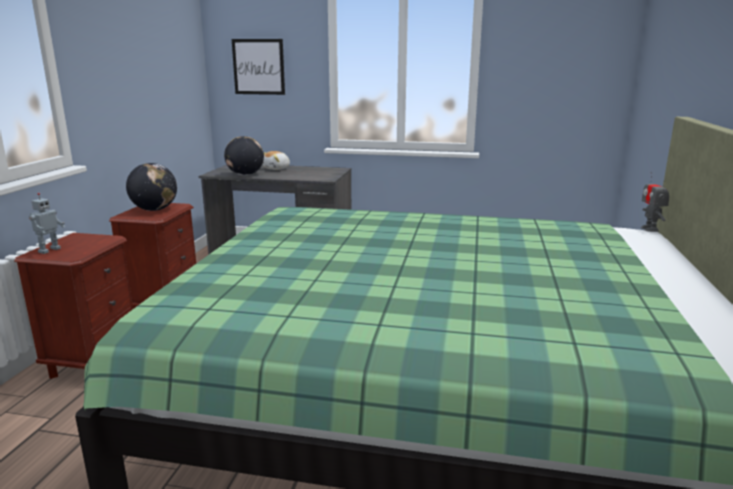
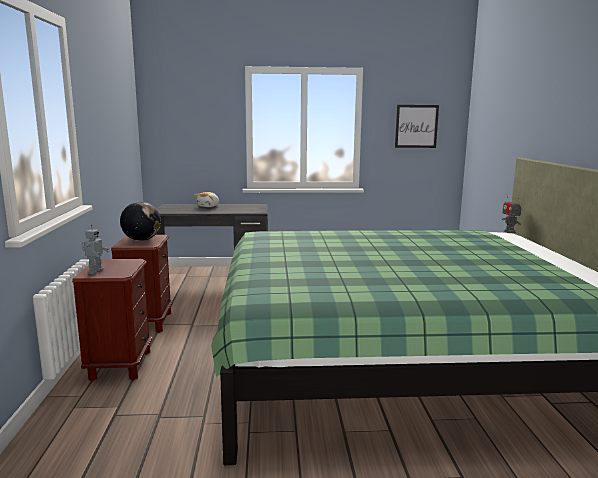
camera: 15 degrees left, 5 degrees down
(245, 174) = (188, 211): globe -> none
(258, 67) = (186, 125): picture -> picture (416, 126)

